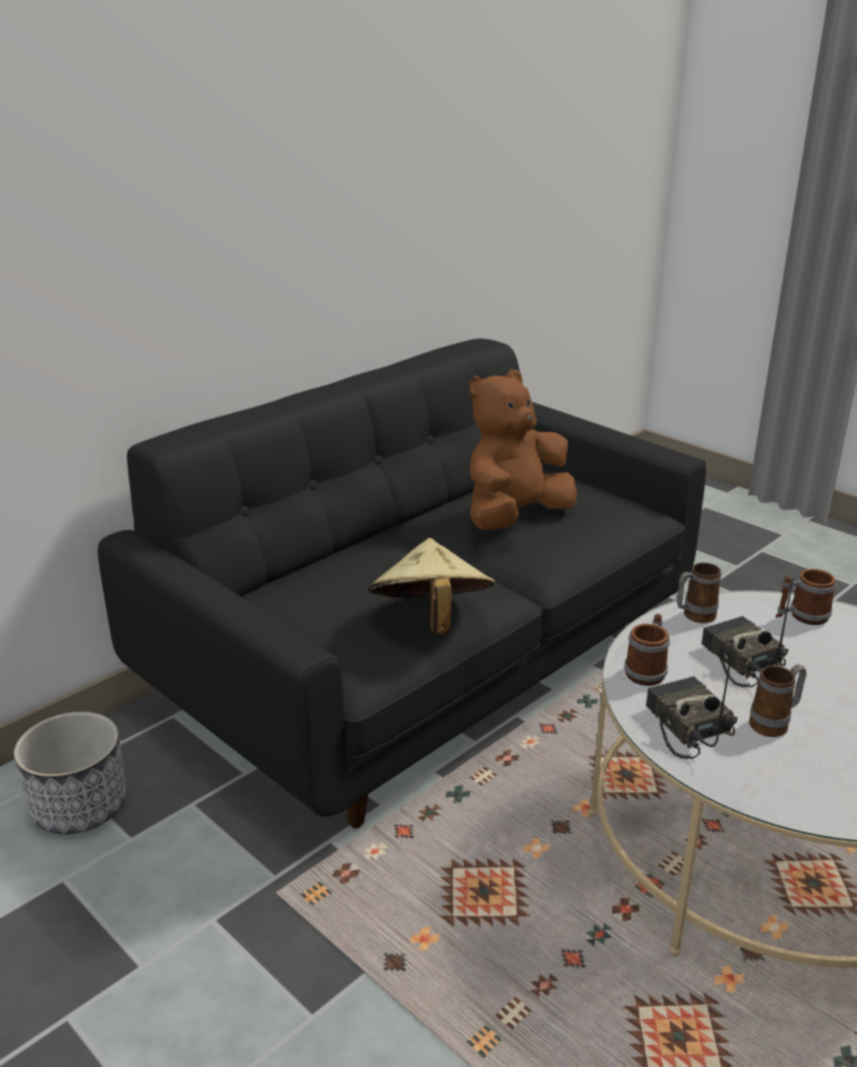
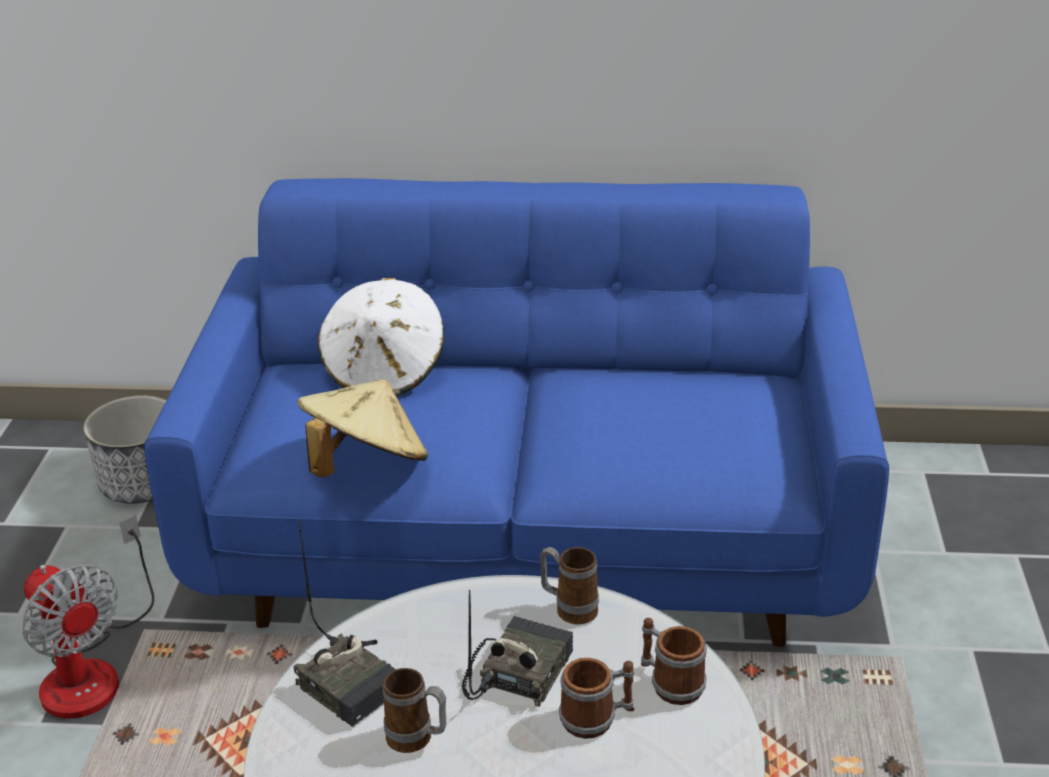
camera: 50 degrees right, 5 degrees up
(284, 948) = (92, 669): none -> fan
(323, 567) = (385, 371): none -> white hat
(428, 663) = (529, 536): black sofa -> blue sofa
(514, 517) = (626, 416): brown plush toy -> none
(647, 670) = (425, 621): mug -> mug (597, 718)
(685, 725) = (352, 683): radio -> radio turned 105 degrees clockwise

